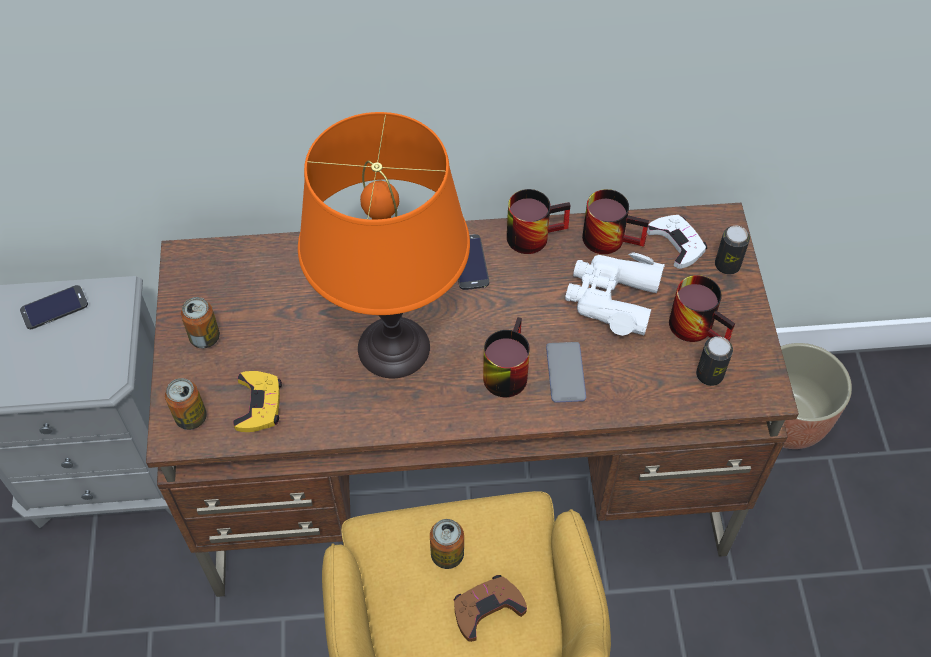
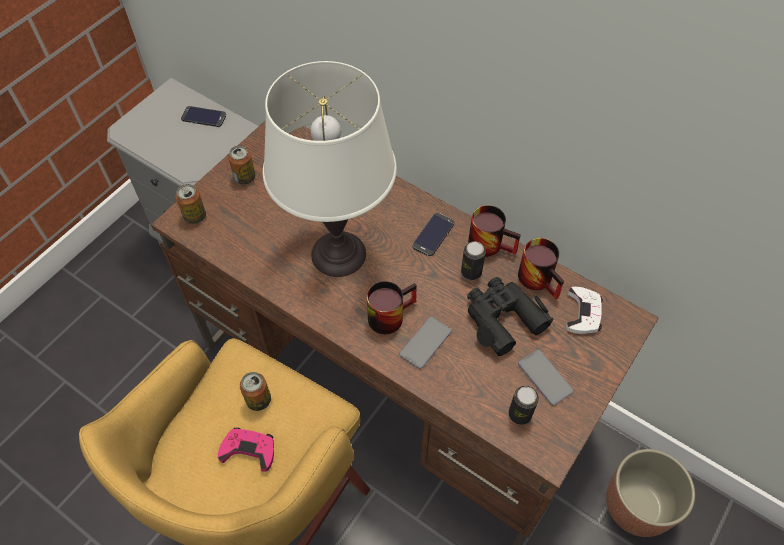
camera: 40 degrees right, 0 degrees up
(259, 404) = (235, 234): yellow game controller -> none
(394, 348) = (338, 254): orange table lamp -> white table lamp
(487, 608) = (249, 450): brown game controller -> pink game controller
(612, 298) = (502, 318): white binoculars -> black binoculars
(699, 326) = (545, 377): mug -> phone
(727, 265) = (605, 351): can -> can (471, 272)

